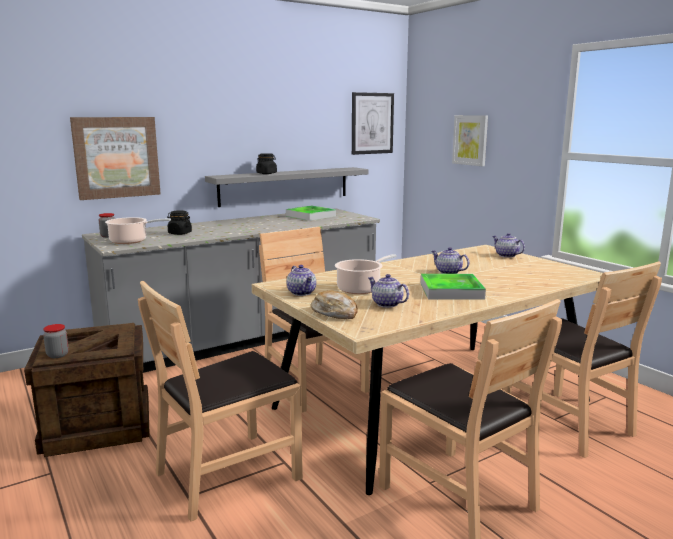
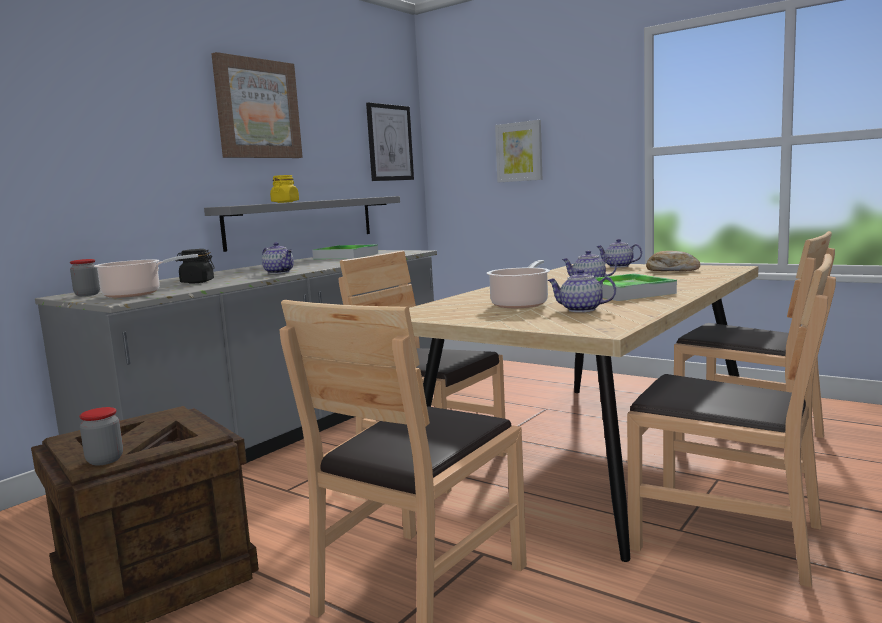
camera: 20 degrees left, 5 degrees down
(116, 157) = (80, 179): picture -> picture (257, 109)
(266, 173) = (285, 202): black jar -> yellow jar
(302, 293) = (456, 315): teapot -> teapot (279, 272)
(335, 313) = (537, 323): bread -> bread (671, 270)

